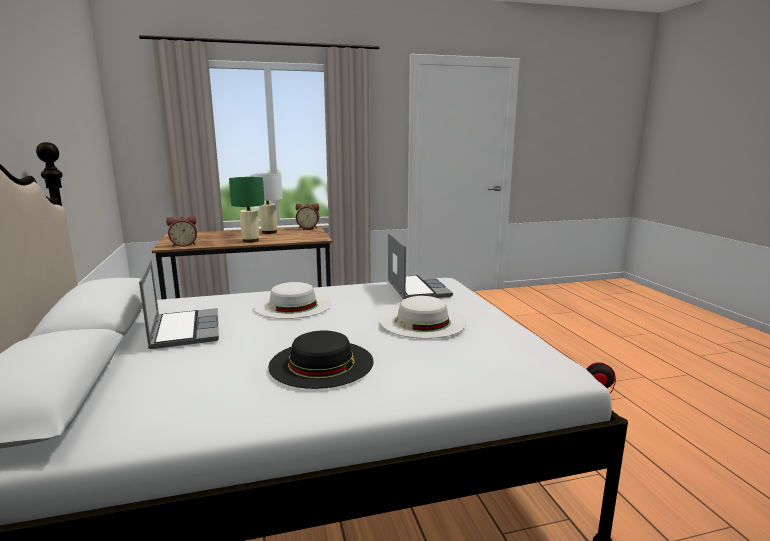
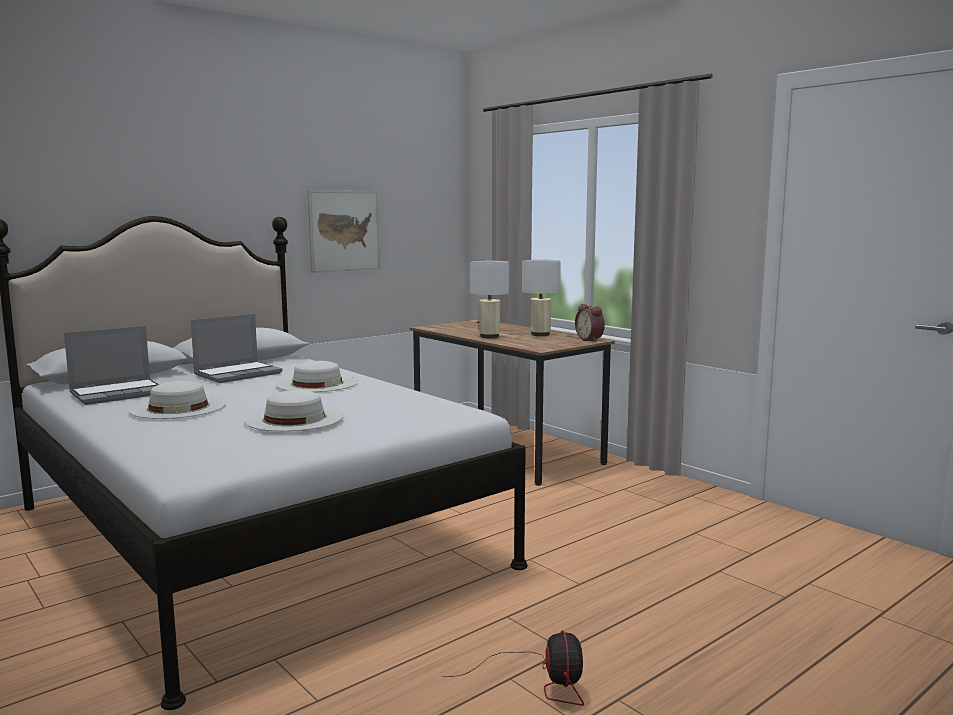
camera: 65 degrees right, 5 degrees down
(64, 157) = (344, 230): none -> picture
(184, 245) = (441, 328): alarm clock -> none
(250, 241) = (489, 336): green table lamp -> white table lamp
(321, 363) = (178, 407): black hat -> white hat
(416, 289) = (416, 407): laptop -> laptop (119, 393)

